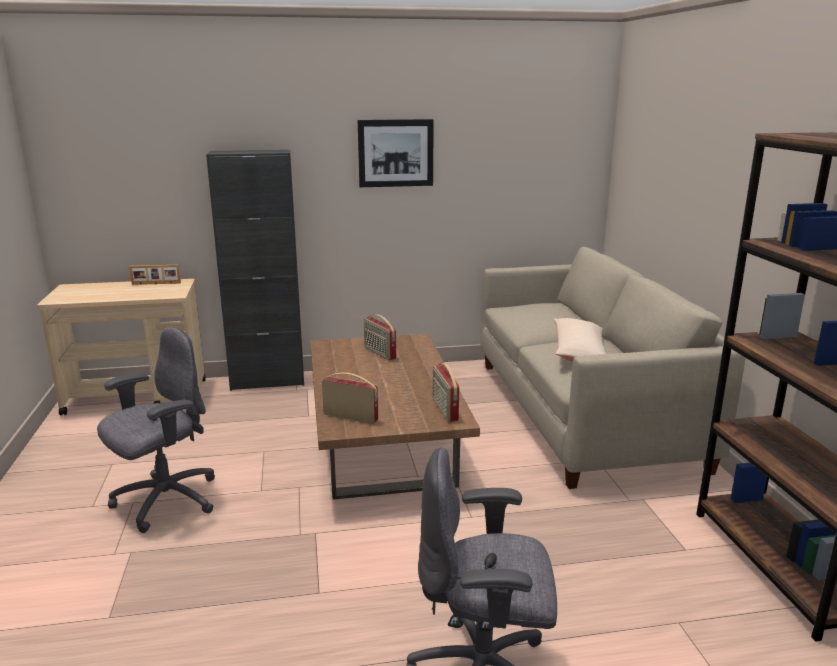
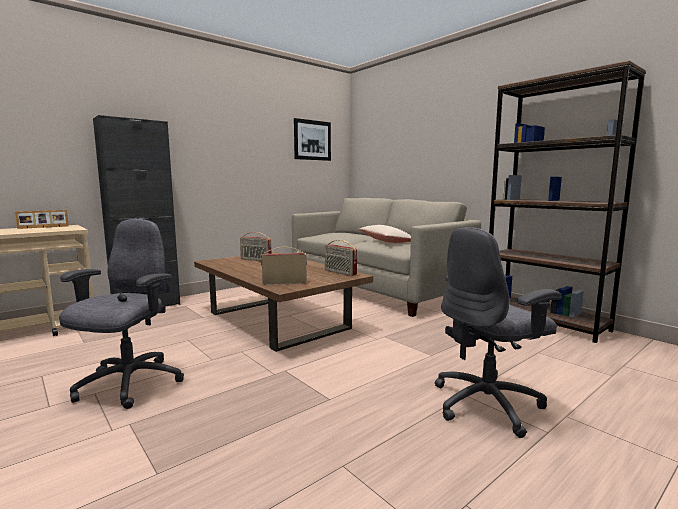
camera: 30 degrees left, 10 degrees down
(395, 153) = (232, 135): picture -> picture (312, 140)

